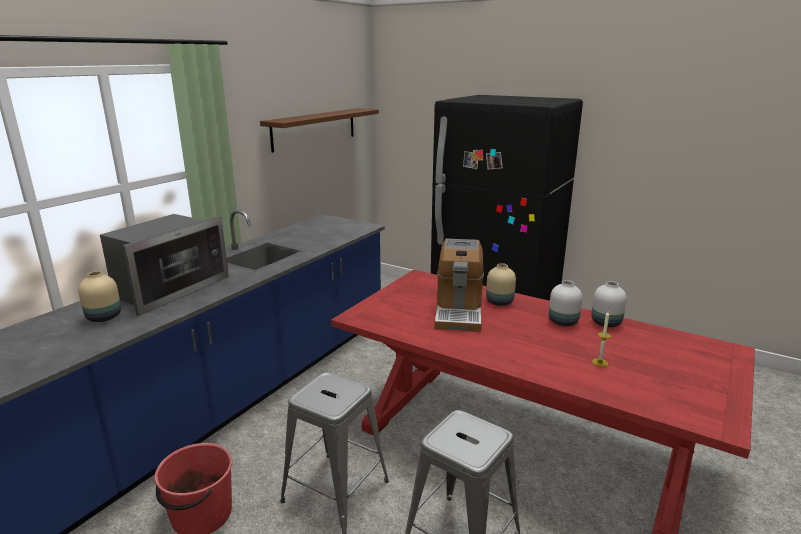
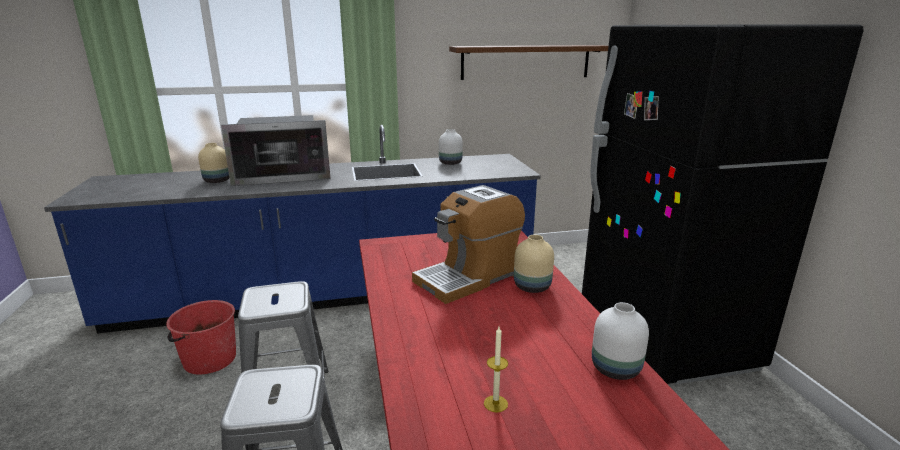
camera: 45 degrees right, 0 degrees up
(562, 322) = (557, 339): white vase -> white vase (450, 163)

